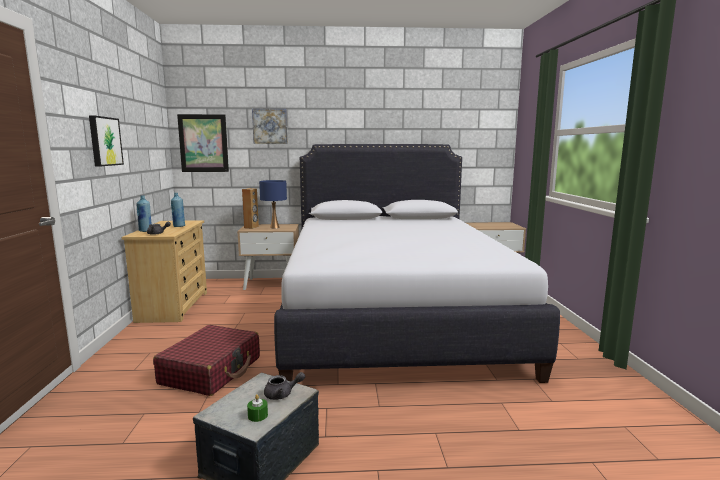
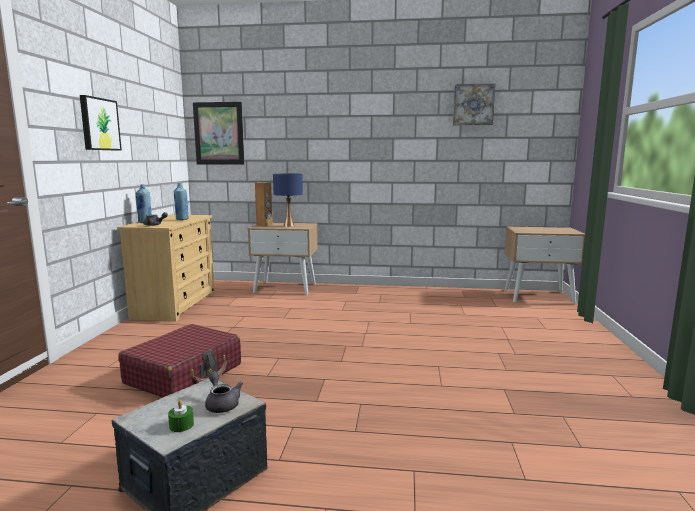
camera: 10 degrees right, 0 degrees up
(270, 126) = (288, 114): picture -> picture (473, 105)
(282, 394) = (221, 404): grey teapot -> grey teapot turned 120 degrees counterclockwise
(392, 315) = (407, 329): white bed -> none

